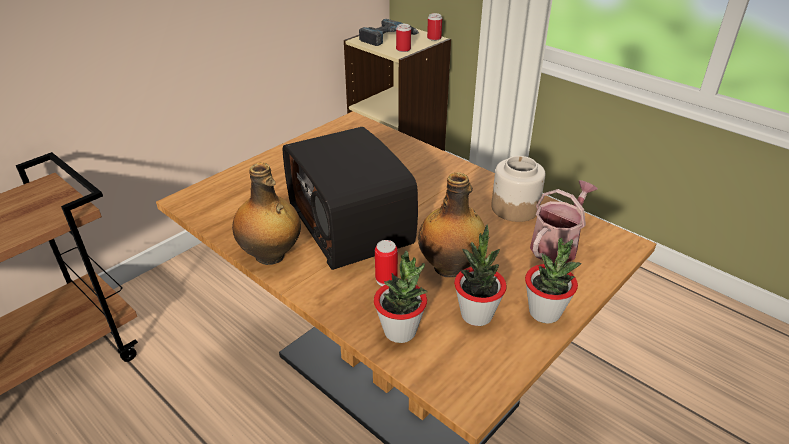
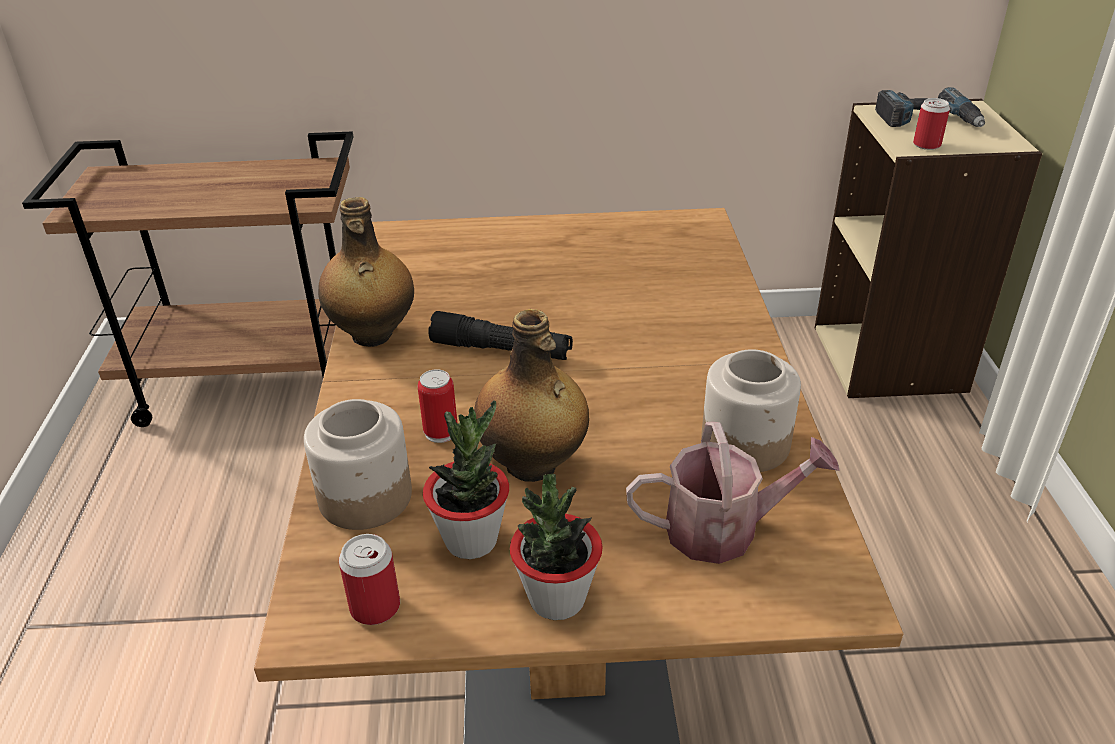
camera: 45 degrees right, 0 degrees up
(353, 226) = (501, 350): radio -> black flashlight
(400, 331) = (365, 498): potted plant -> jar
(434, 38) = (1010, 143): can -> can (375, 607)

